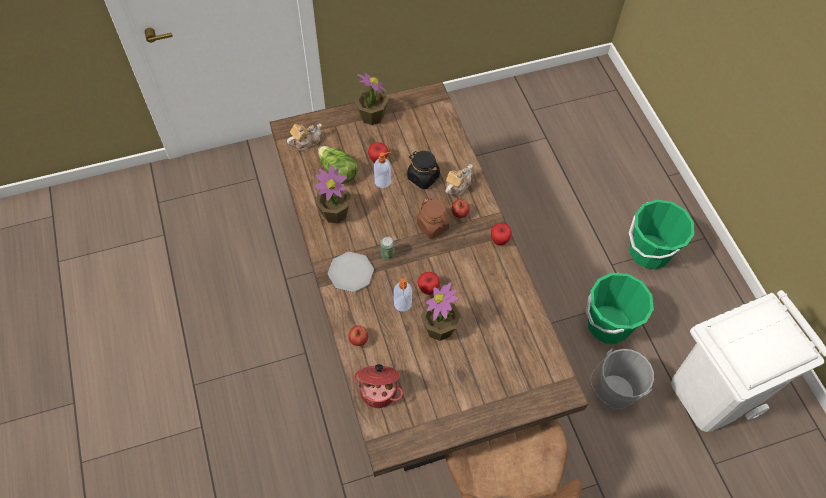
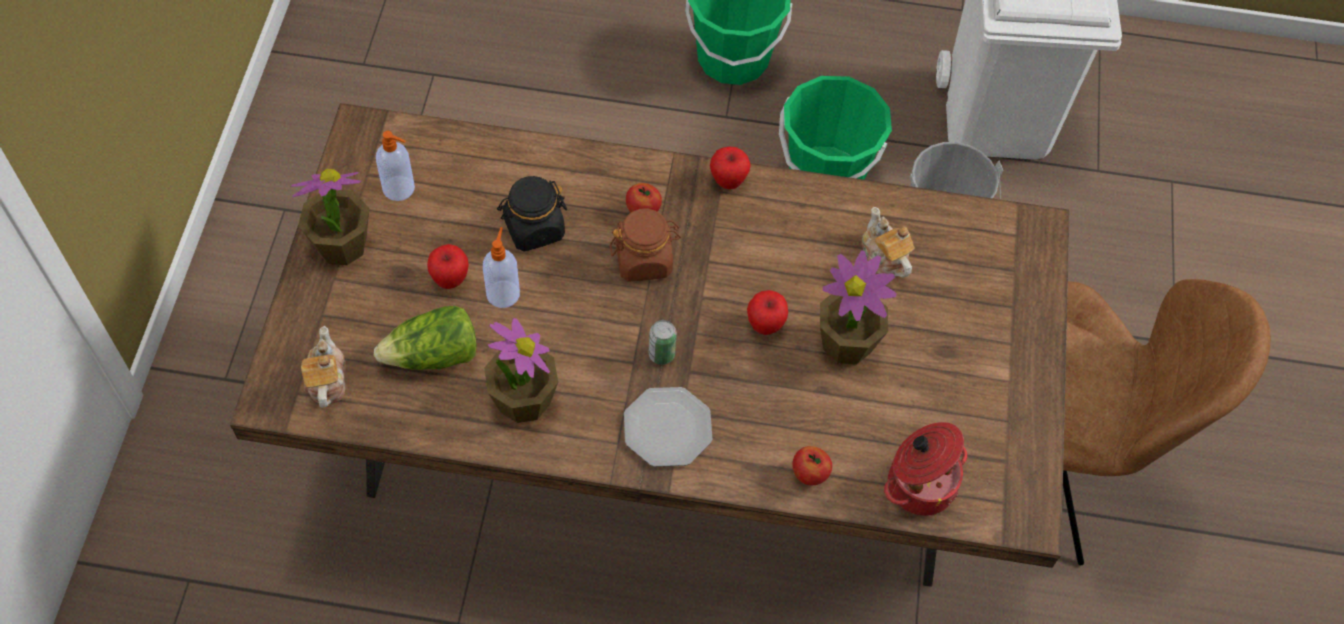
camera: 65 degrees left, 0 degrees up
(402, 304) = (774, 376): soap dispenser -> soap dispenser (400, 189)
(457, 186) = (585, 188): teapot -> teapot (883, 257)

